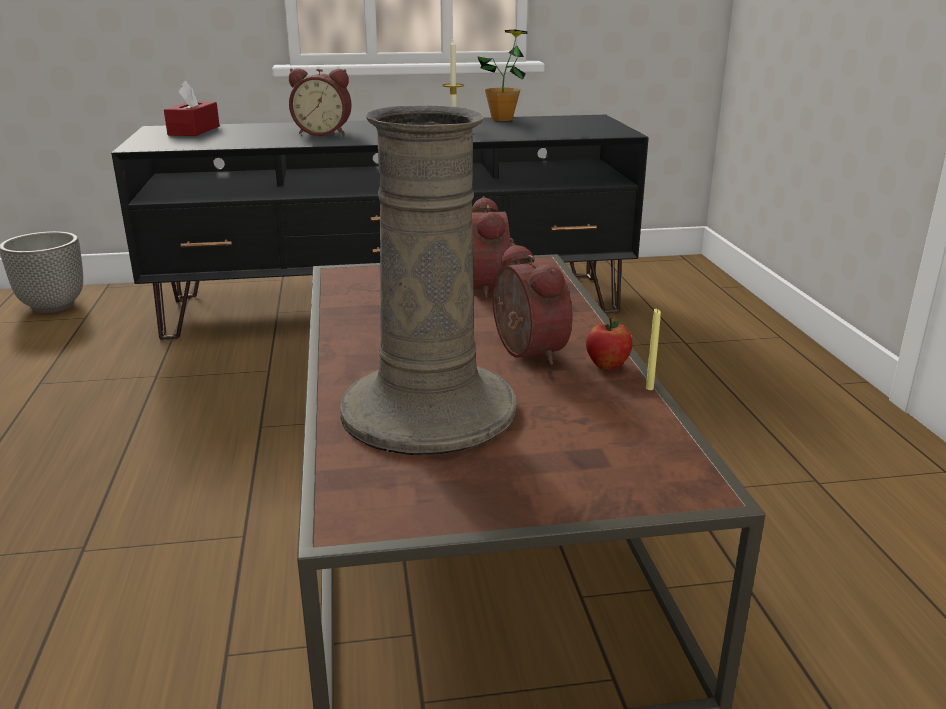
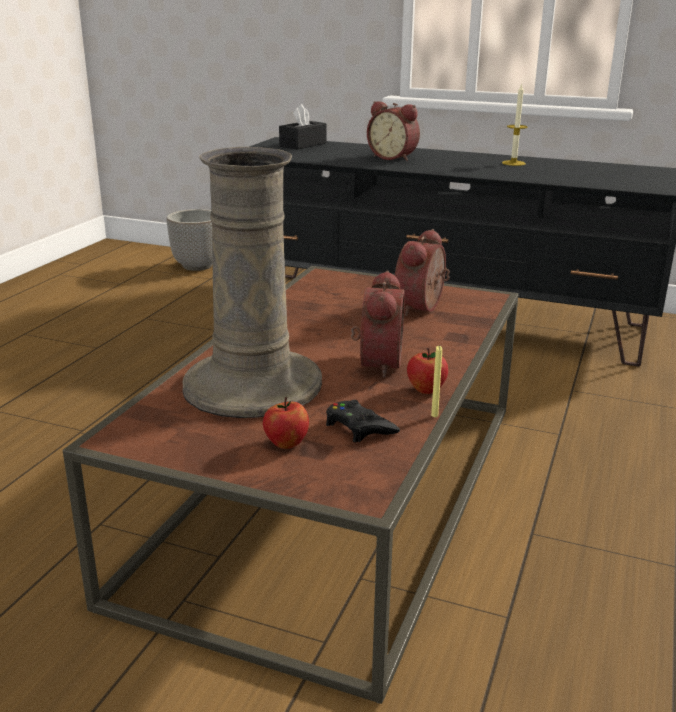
camera: 30 degrees right, 0 degrees up
(194, 130) = (303, 144): red tissue box -> black tissue box
(502, 119) = (569, 162): potted plant -> none
(552, 461) = (286, 443): none -> apple
(599, 422) = (359, 427): none -> black game controller

